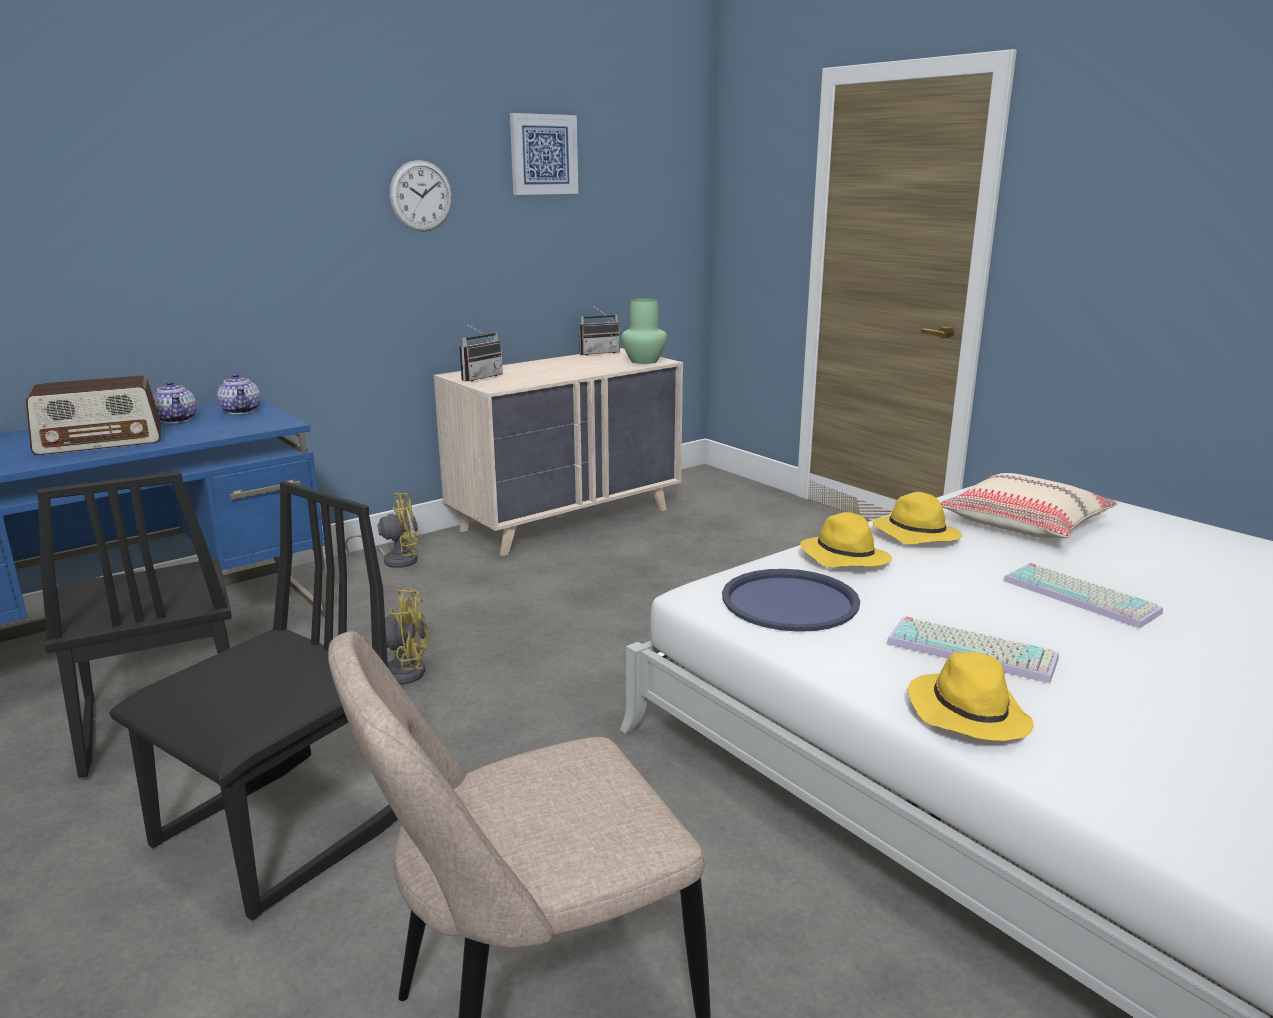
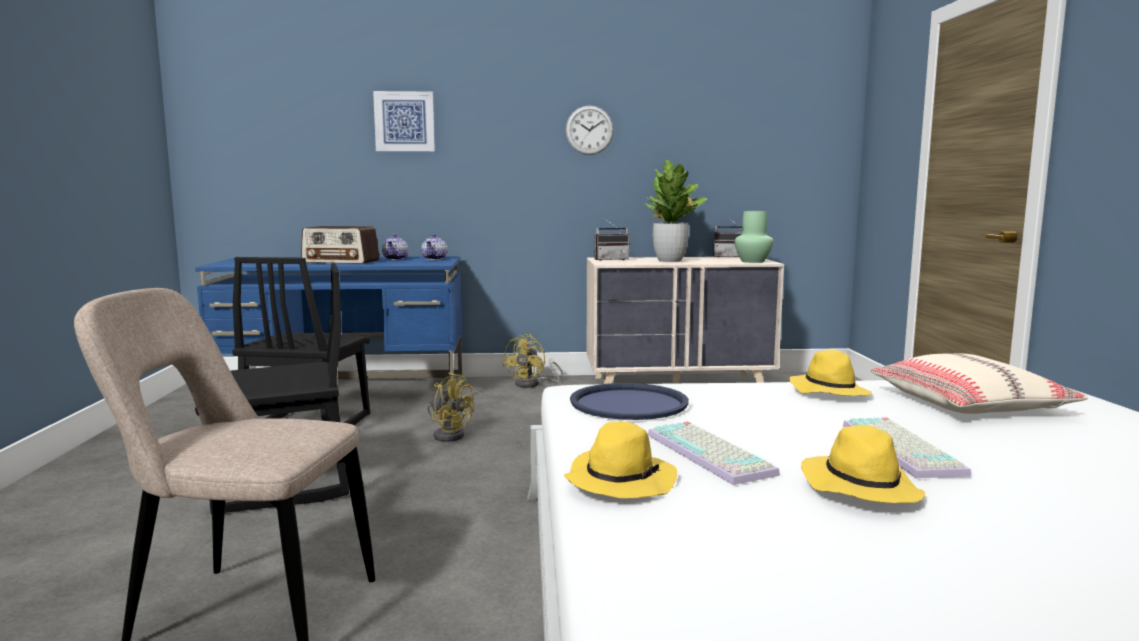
camera: 35 degrees right, 10 degrees down
(395, 560) = (532, 384): yellow fan -> yellow fan turned 90 degrees clockwise
(543, 154) = (693, 102): picture -> picture (404, 121)
(554, 371) = (670, 261): none -> potted plant
(843, 557) = (730, 391): yellow hat -> yellow hat (859, 487)

